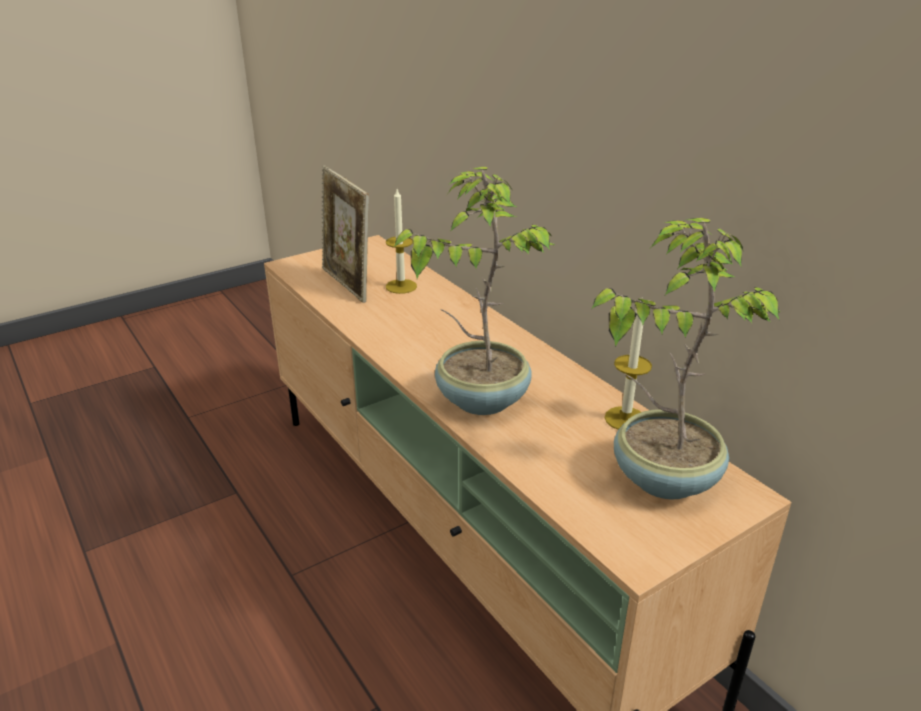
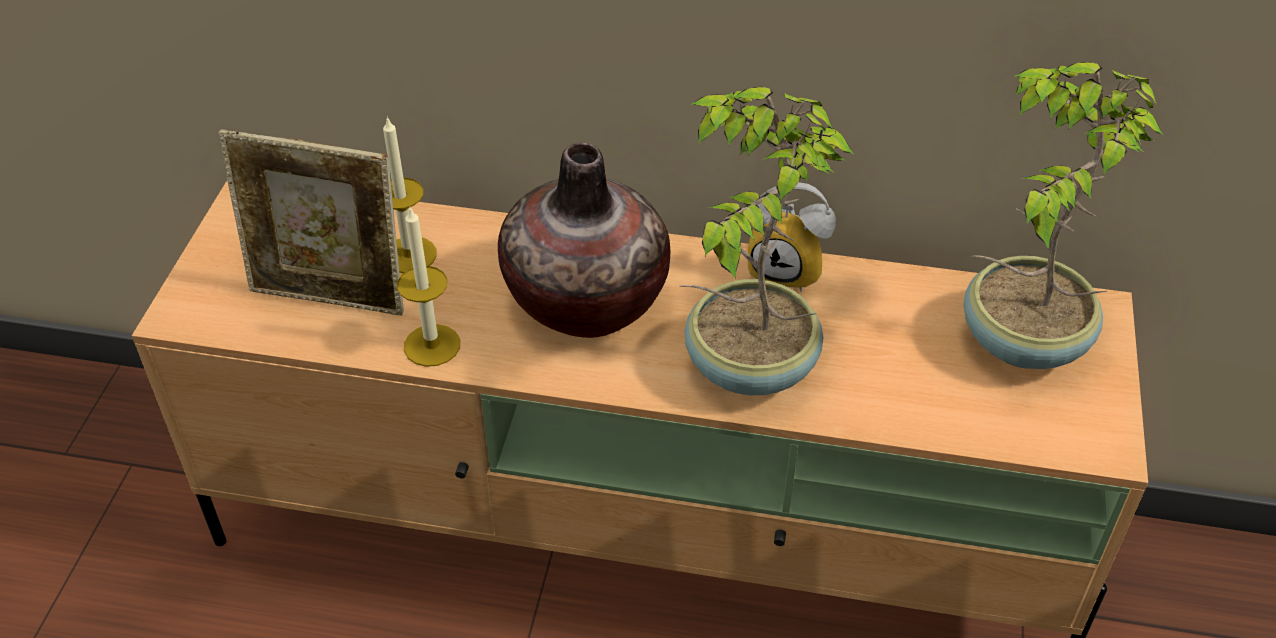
camera: 45 degrees left, 15 degrees up
(445, 337) = (585, 302): none -> vase
(569, 376) = (788, 270): none -> alarm clock
(625, 419) = (907, 291): candle -> candle (432, 345)

